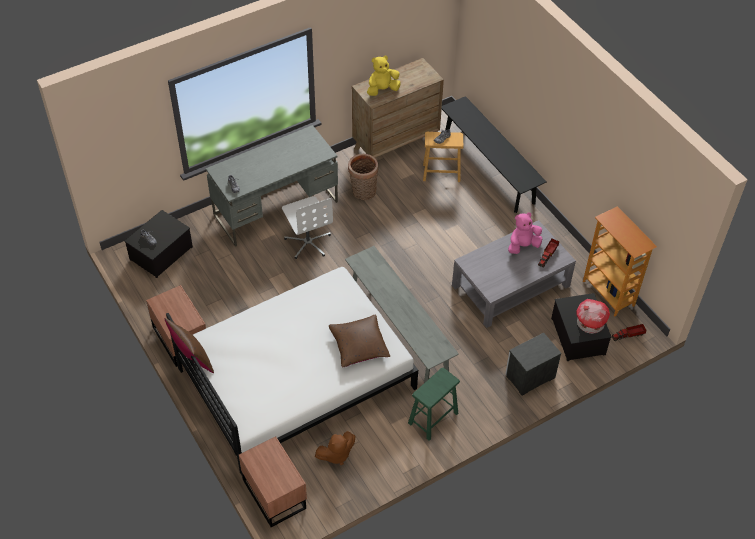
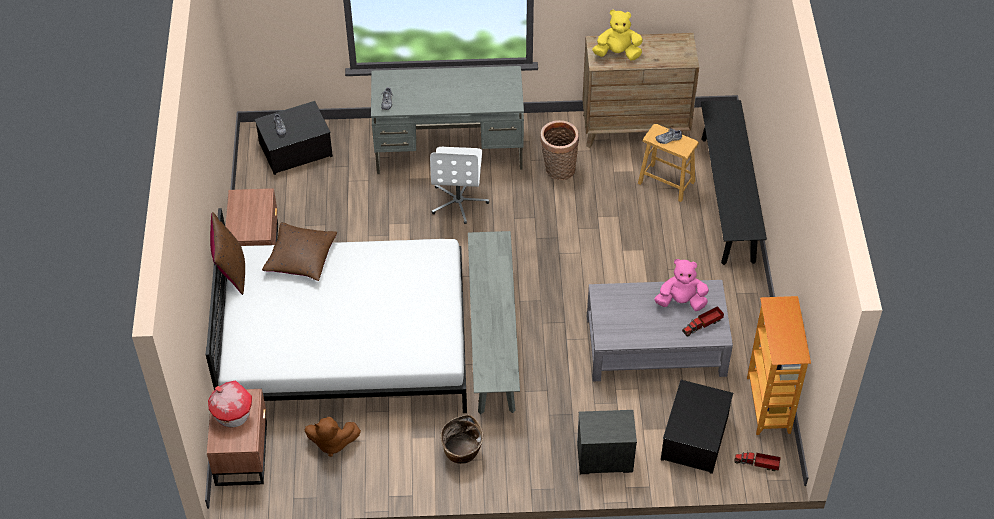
camera: 30 degrees right, 0 degrees up
(359, 346) = (412, 333): brown pillow -> brown pillow (301, 258)
(433, 418) = (462, 453): green stool -> basket
(589, 324) = (701, 426): toy house -> toy house (232, 414)

